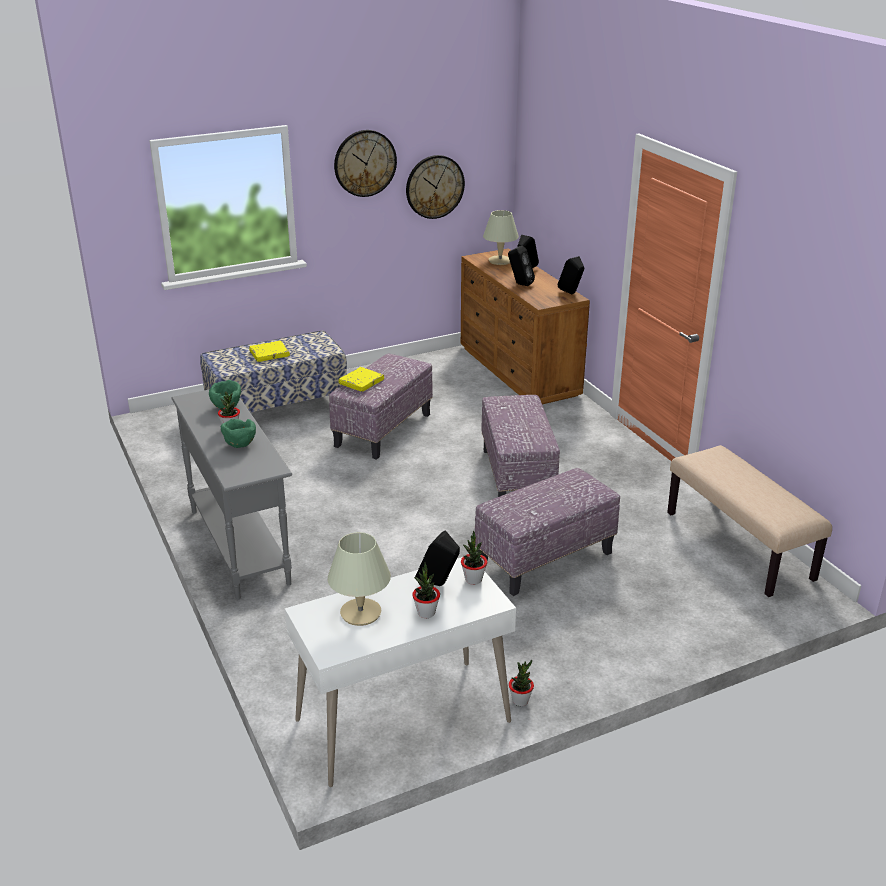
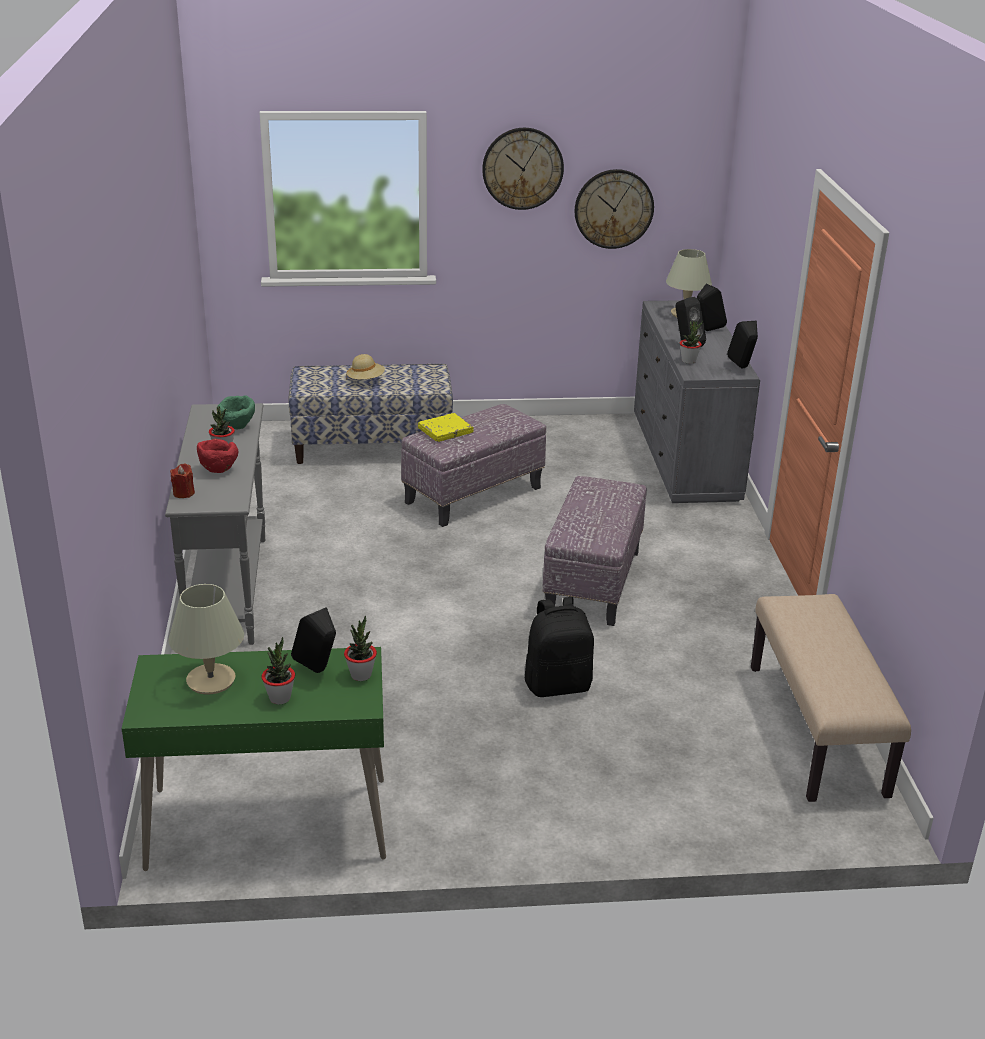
camera: 20 degrees right, 0 degrees up
(226, 469) = (183, 493): none -> red candle
(240, 445) = (218, 470): green bowl -> red bowl
(269, 354) = (366, 380): yellow book -> beige hat
(403, 722) = (268, 824): white desk -> green desk
(519, 371) = (685, 458): brown dresser -> grey dresser
(520, 700) = (413, 839): potted plant -> potted plant (688, 361)
(544, 558) = (558, 685): ottoman -> black backpack

